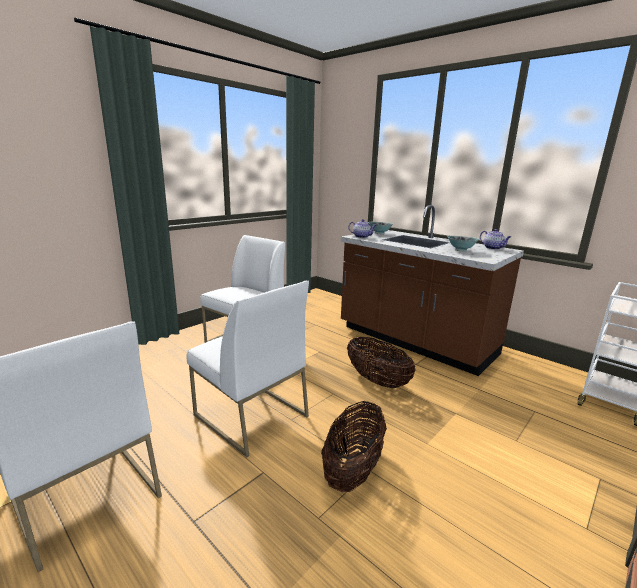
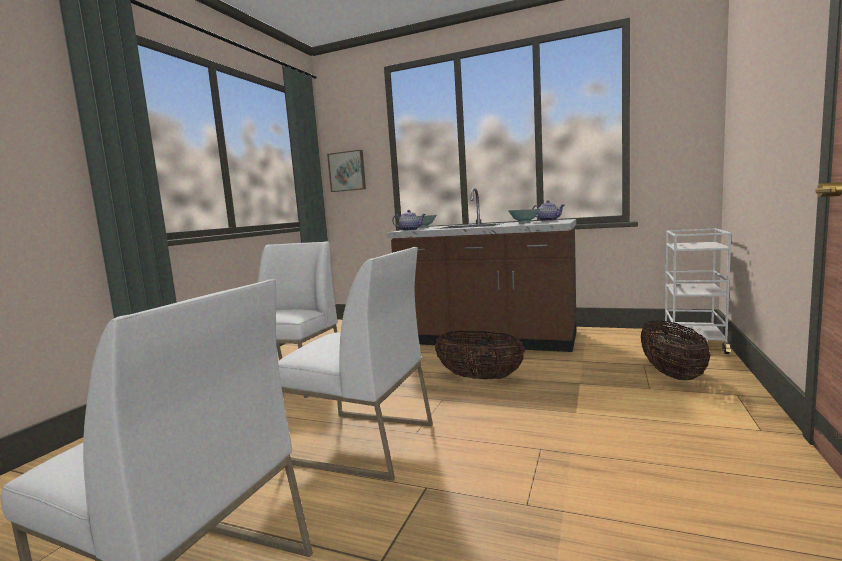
camera: 20 degrees left, 10 degrees down
(337, 168) = (347, 171): none -> picture
(353, 469) = (524, 453): basket -> basket (672, 374)

